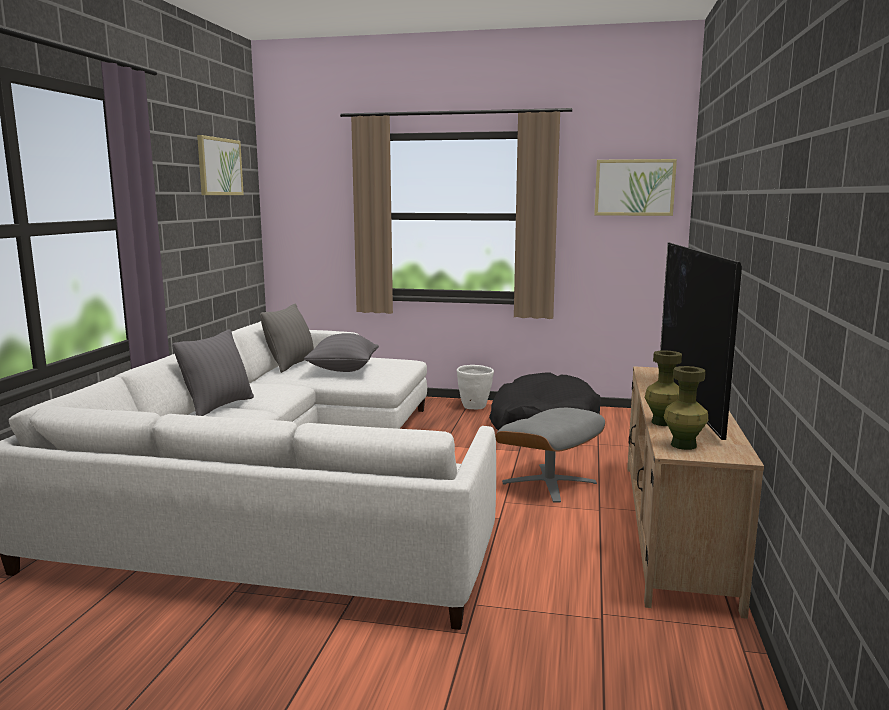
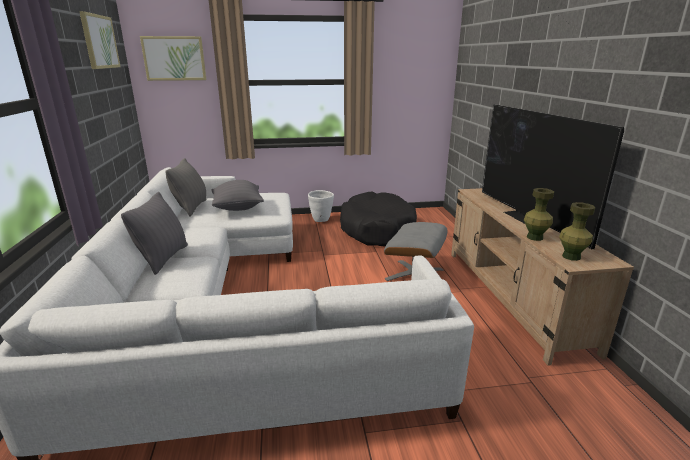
camera: 20 degrees left, 10 degrees up
(634, 187) = (421, 59): picture -> picture (174, 58)

